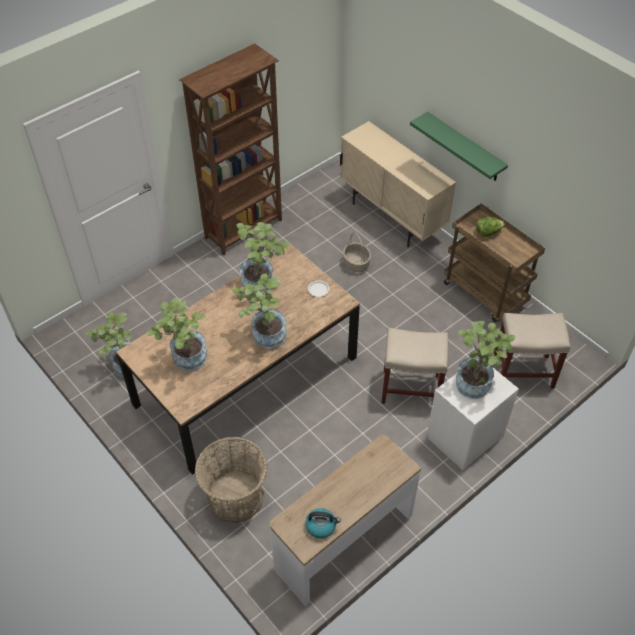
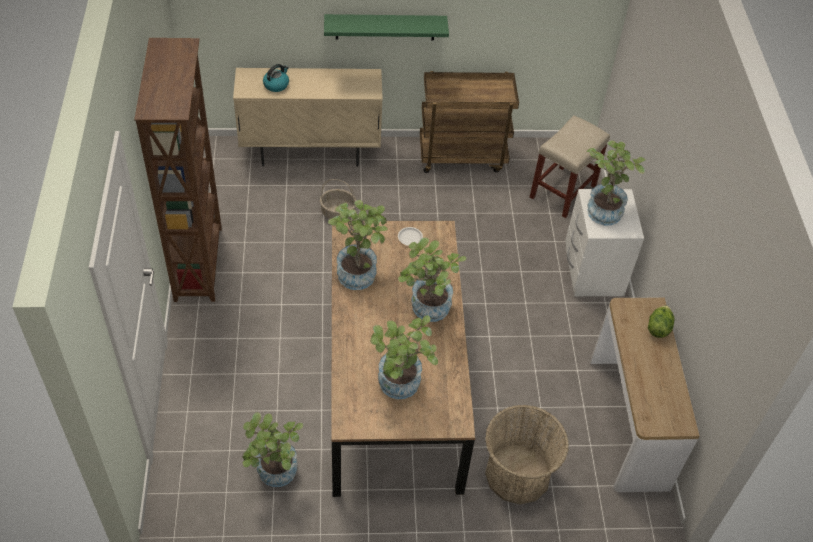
camera: 55 degrees left, 0 degrees up
(321, 526) = (671, 400): kettle -> kettle (276, 84)
(411, 388) = (514, 271): beige stool -> none
(487, 233) = (457, 92): lettuce -> lettuce (658, 328)

